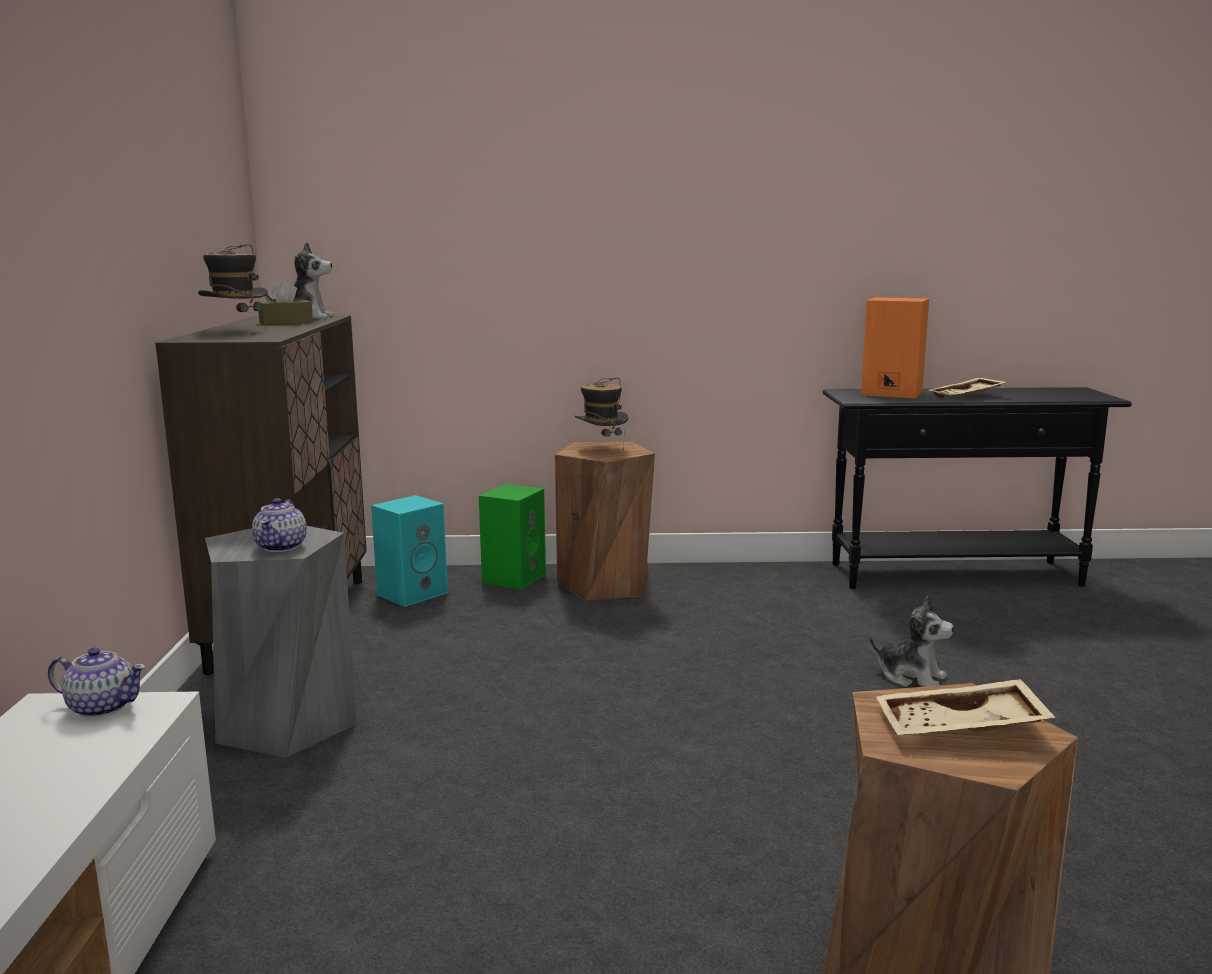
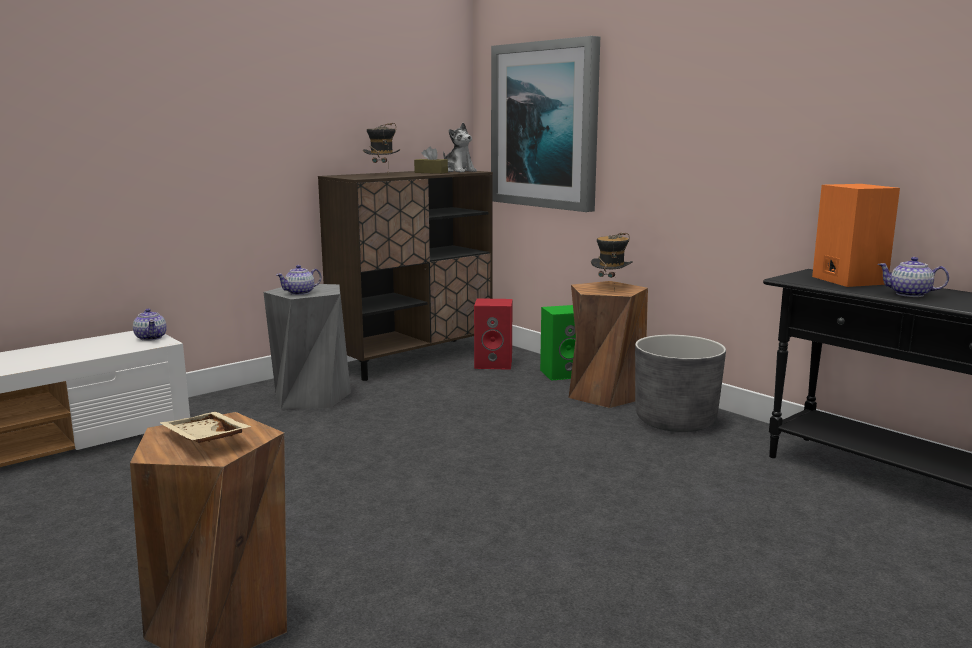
camera: 50 degrees right, 0 degrees up
(413, 593) = (494, 364): turquoise speaker -> red speaker
(419, 244) = (545, 125): none -> picture
(721, 586) = (675, 421): none -> grey planter
(911, 676) = (645, 517): plush toy -> none
(967, 396) = (910, 294): beige tray -> teapot

